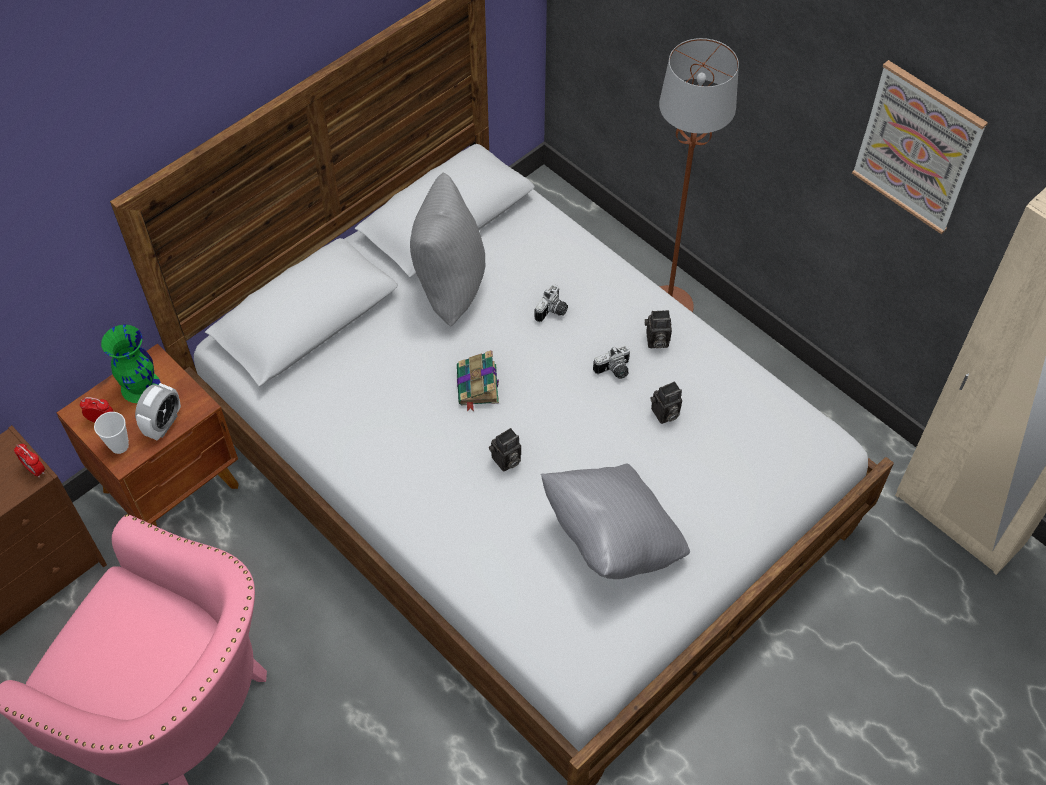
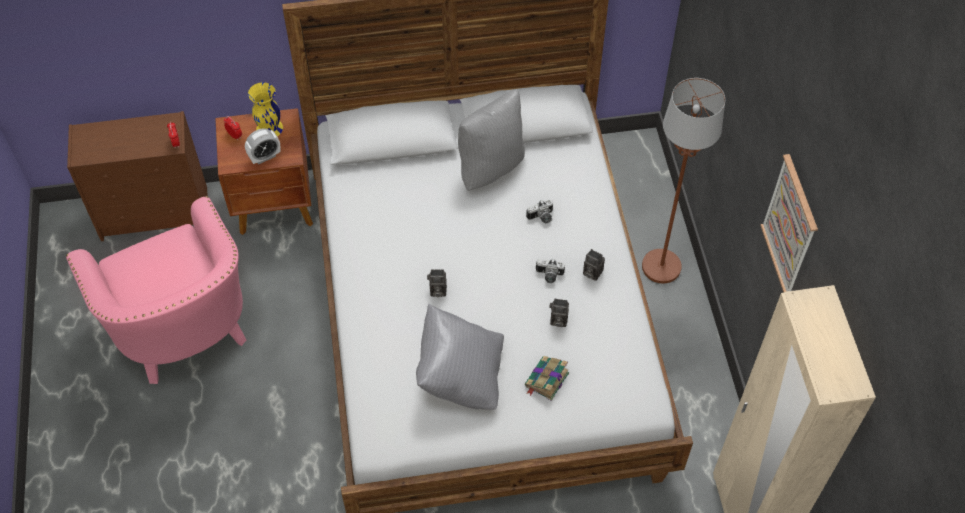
camera: 35 degrees right, 0 degrees up
(119, 446) = (233, 156): cup -> none
(140, 387) = (269, 128): green vase -> yellow vase
(477, 386) = (457, 237): book -> book (546, 380)

